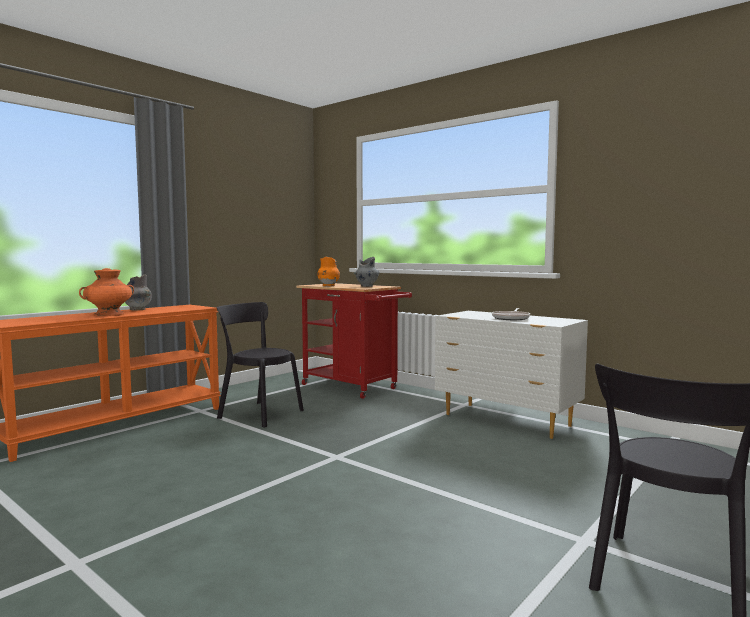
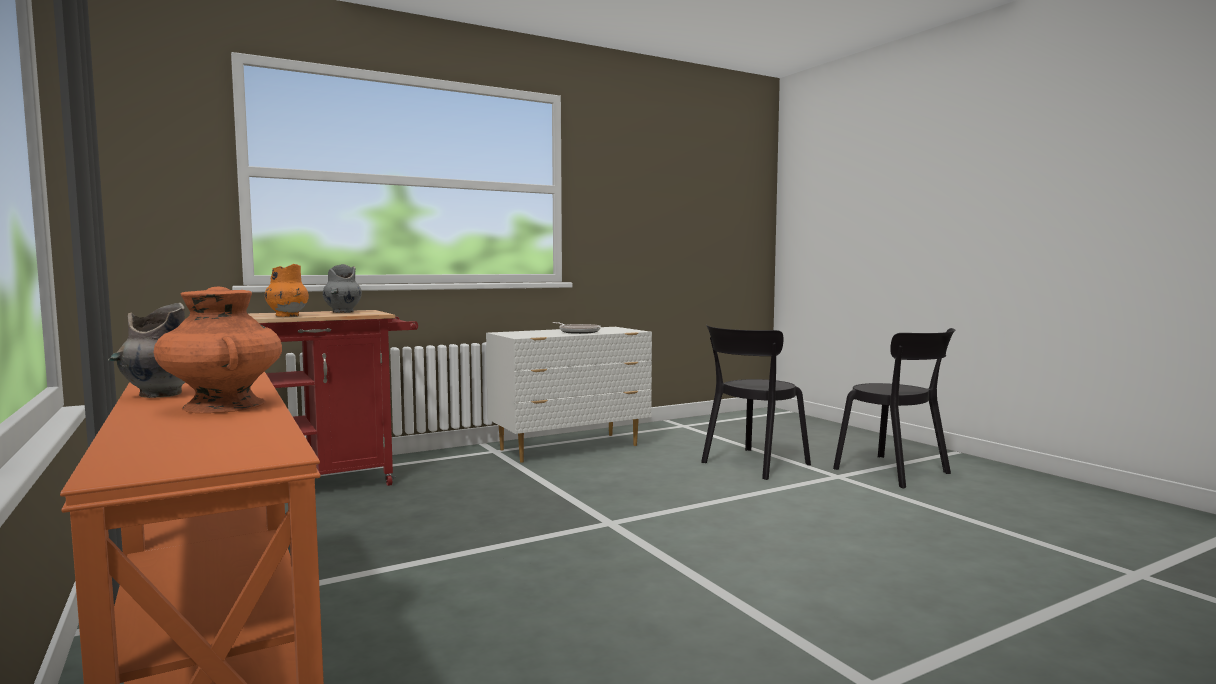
camera: 70 degrees left, 0 degrees up
(258, 413) = (358, 550): black chair -> black chair (752, 464)

